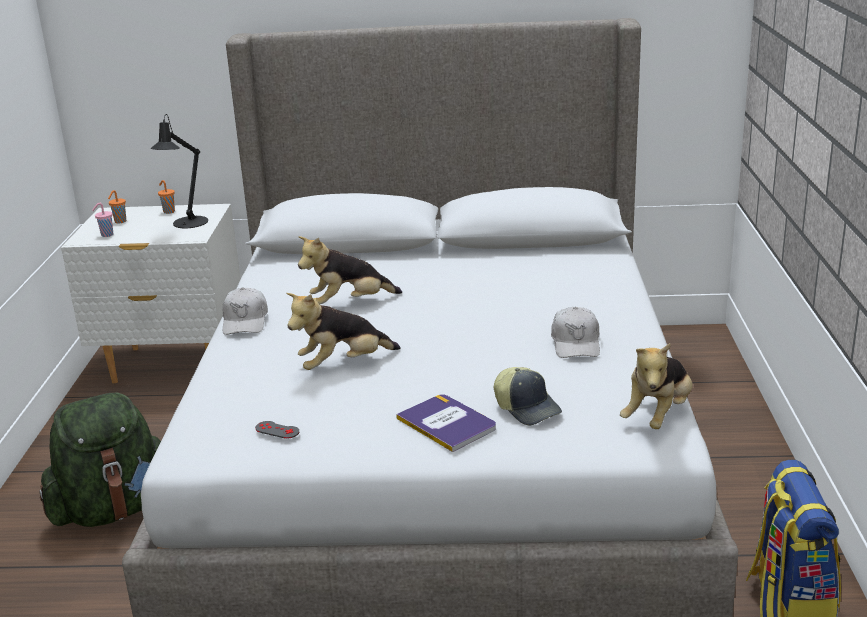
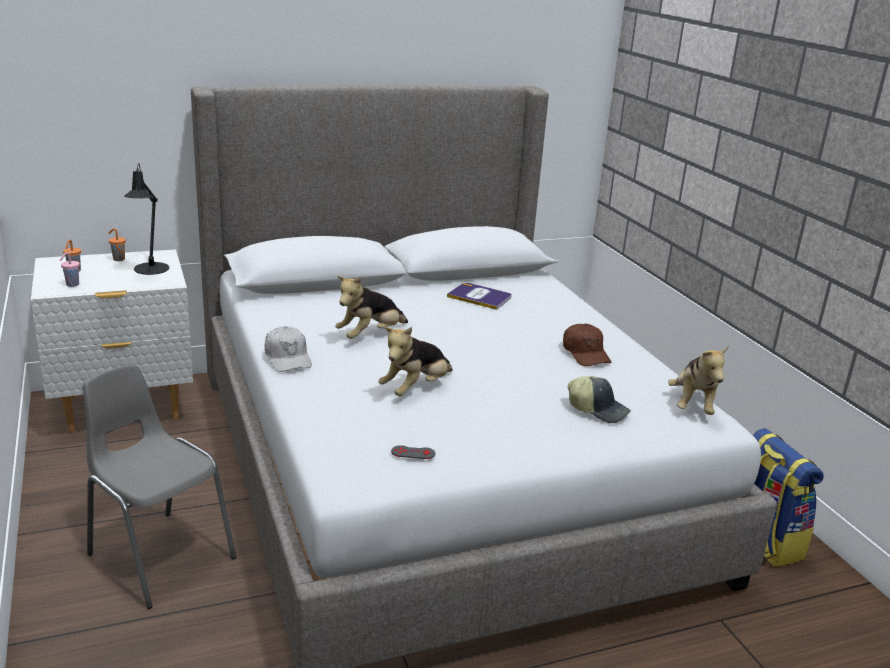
camera: 25 degrees left, 0 degrees up
(114, 510) = (159, 555): green backpack -> grey chair
(447, 423) = (547, 429): book -> book (480, 297)
(576, 343) = (585, 354): white cap -> brown cap

